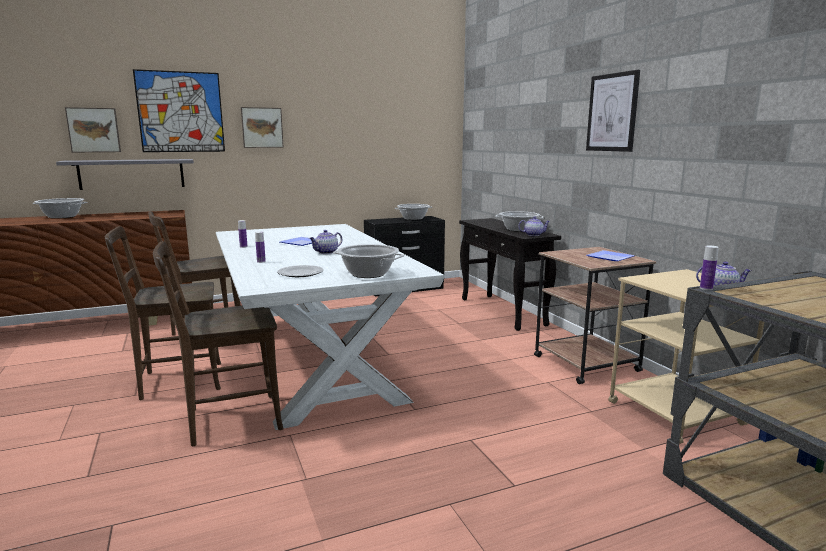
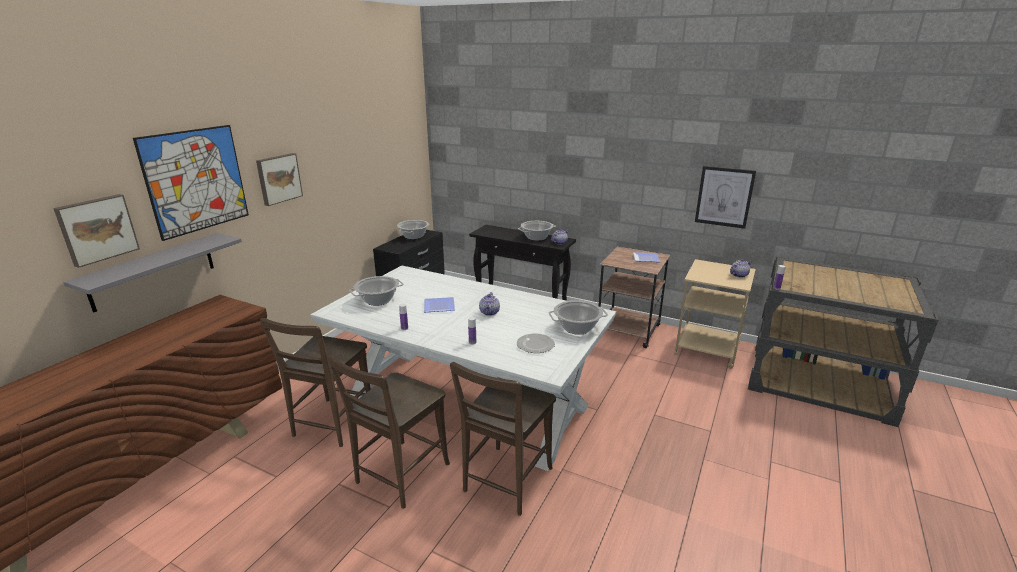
camera: 40 degrees left, 10 degrees up
(62, 217) = (96, 356): cooking pot -> cooking pot (378, 300)
(612, 112) = (622, 150): picture -> picture (724, 196)

